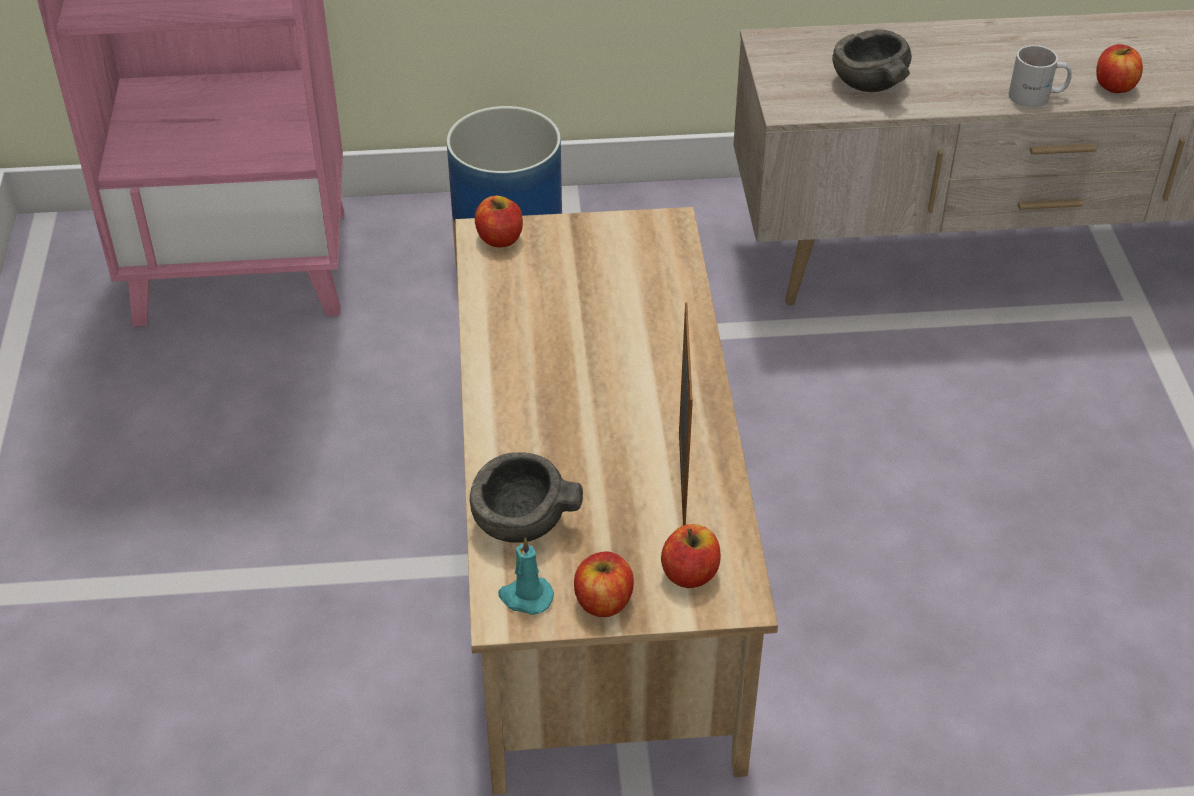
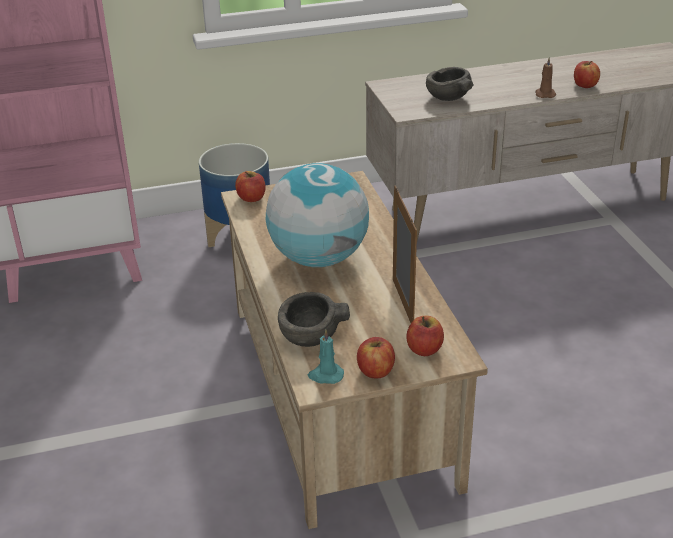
camera: 10 degrees left, 10 degrees down
(574, 373) = (318, 258): none -> globe
(1037, 97) = (544, 94): white mug -> brown candle

